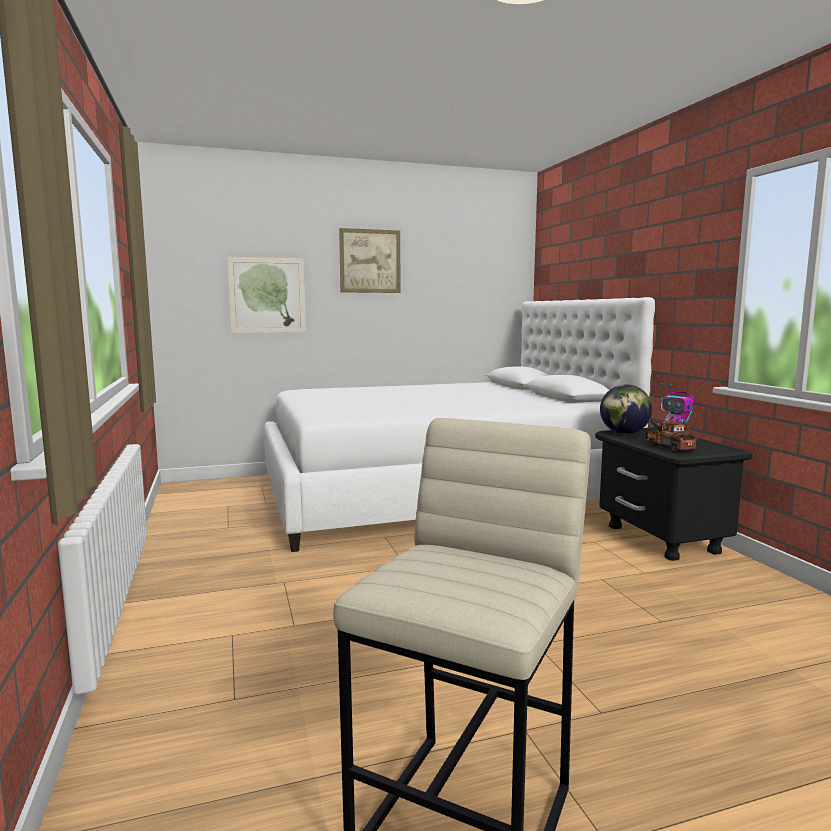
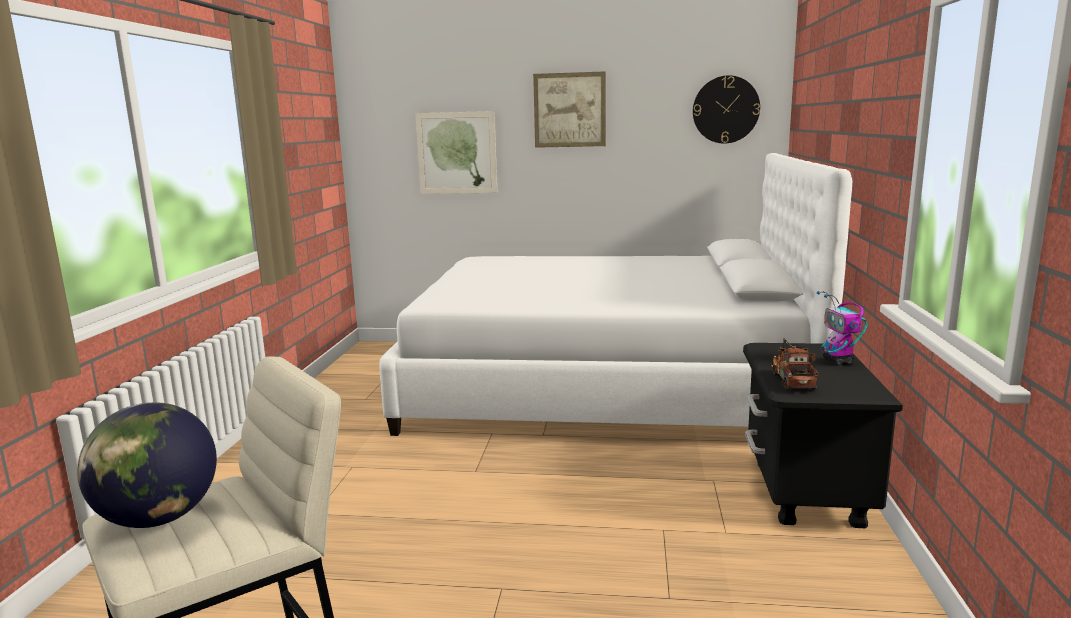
camera: 25 degrees right, 5 degrees up
(490, 267) = (725, 109): none -> wall clock
(624, 433) = (775, 350): globe -> globe (158, 518)

